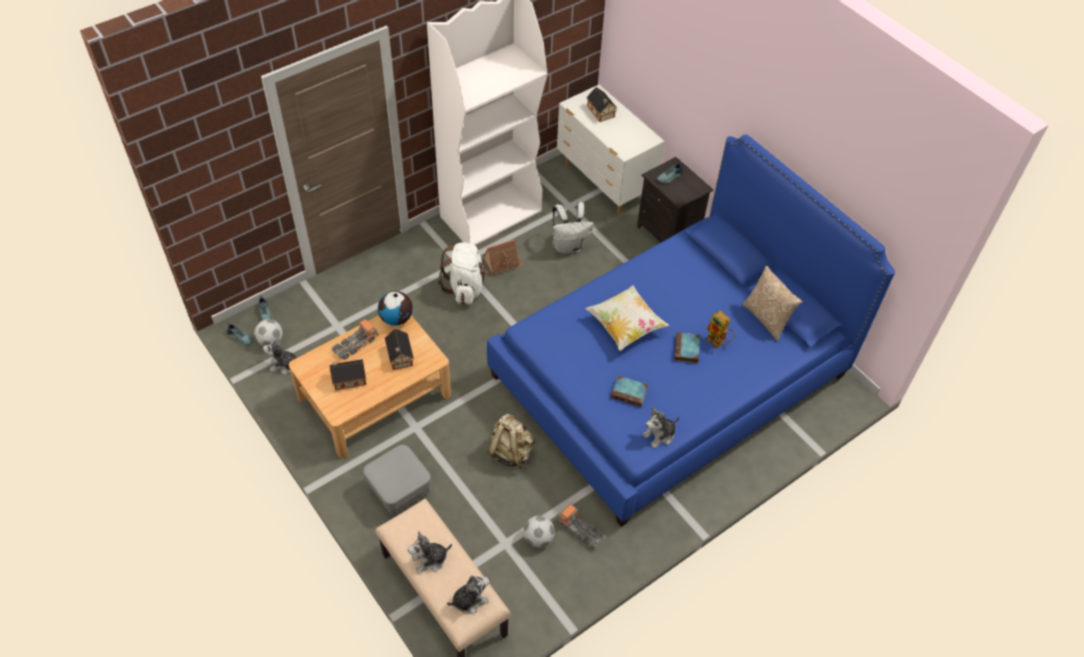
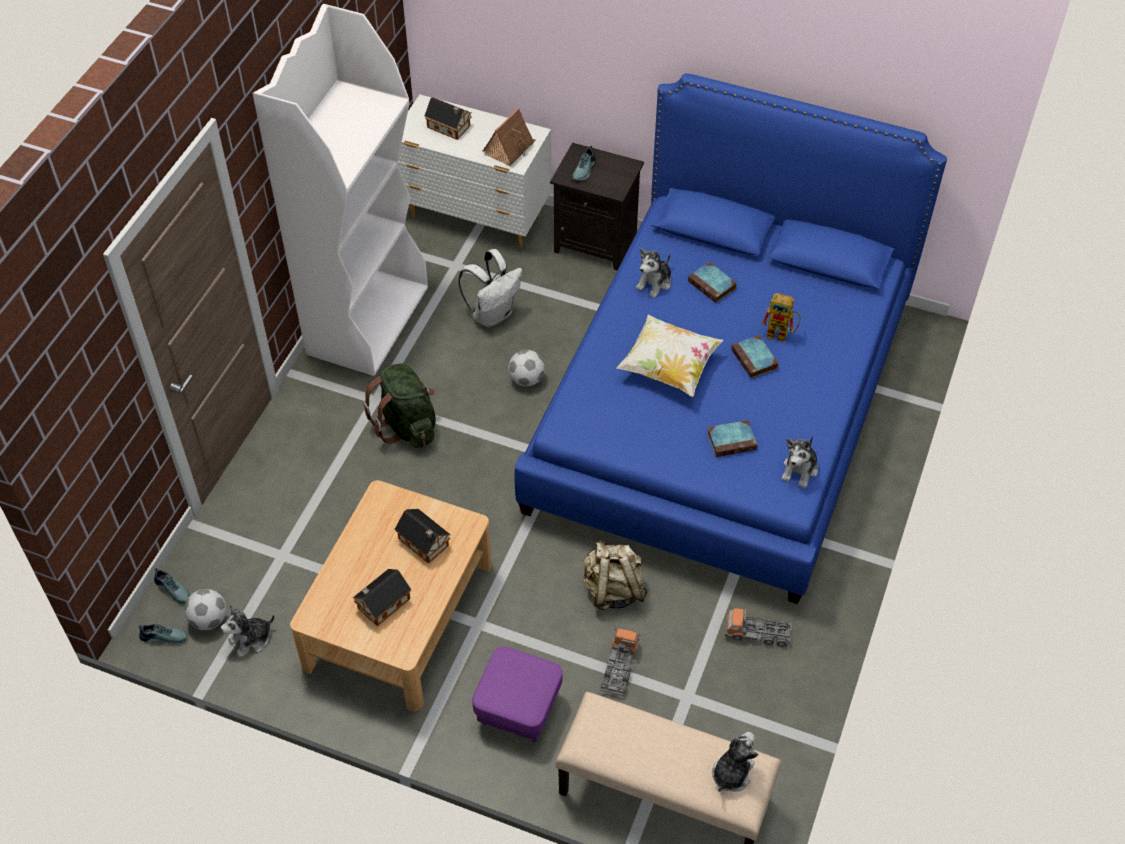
camera: 30 degrees left, 0 degrees up
(355, 344) = (357, 558): toy truck -> toy truck (620, 667)
(397, 319) = (383, 500): globe -> none
(399, 490) = (518, 708): grey ottoman -> purple ottoman
(430, 559) = (652, 756): plush toy -> plush toy (654, 283)
(465, 287) = (407, 425): white backpack -> green backpack
(503, 262) = (429, 372): toy house -> toy house (510, 148)
(538, 538) = (719, 669): football -> football (526, 379)
(697, 289) = (713, 285): none -> book
(767, 319) = (811, 281): pillow -> none

